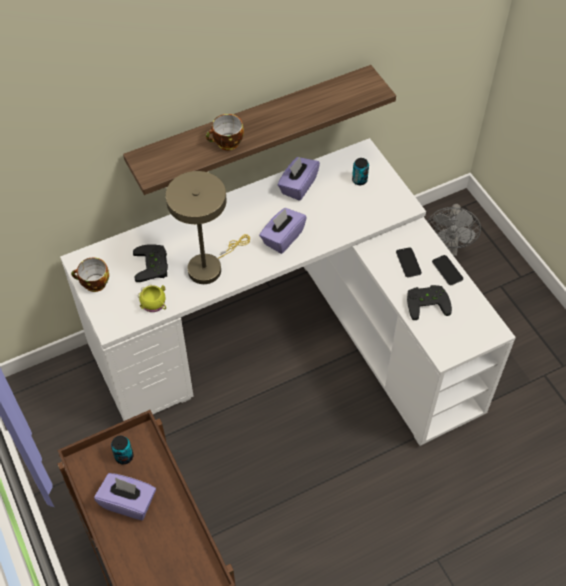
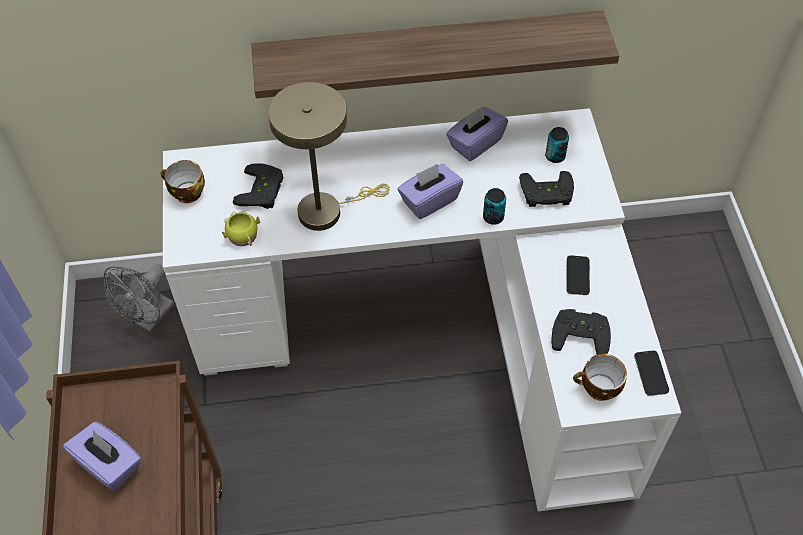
camera: 20 degrees right, 0 degrees up
(124, 456) = (129, 407): can -> can (493, 217)
(227, 143) = (379, 61): cup -> cup (598, 389)
(365, 210) = (546, 194): none -> black game controller
(447, 270) = (624, 300): phone -> phone (651, 373)
(448, 248) = (671, 278): grey fan -> grey fan (149, 319)

